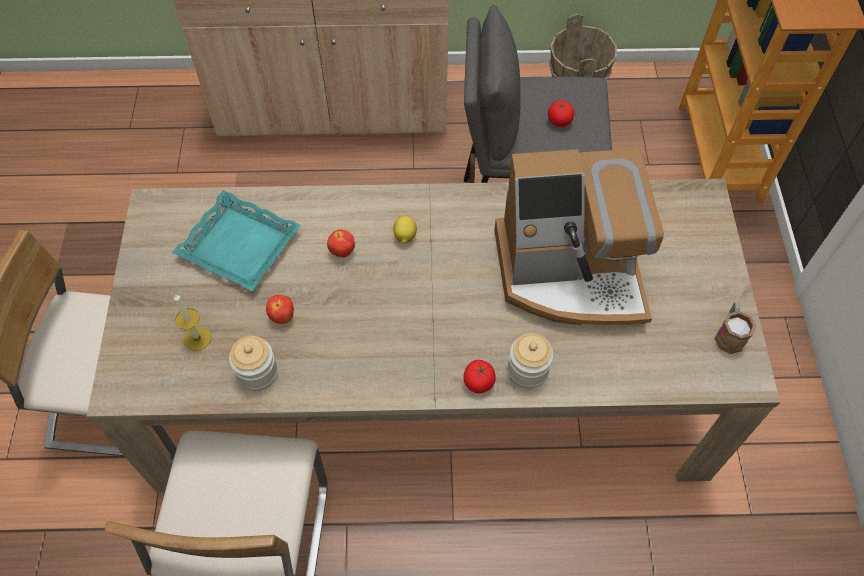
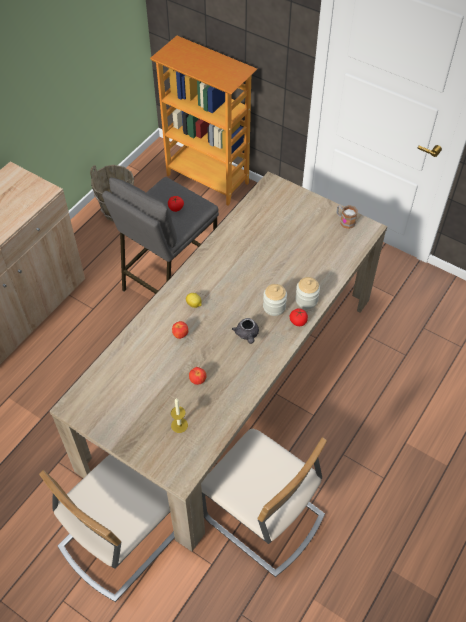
camera: 55 degrees left, 5 degrees down
(240, 245) = (136, 377): turquoise tray -> none
(257, 373) = (222, 408): jar -> jar (274, 307)
(403, 330) = (247, 335): none -> grey teapot
(570, 273) = (270, 254): coffee machine -> none

